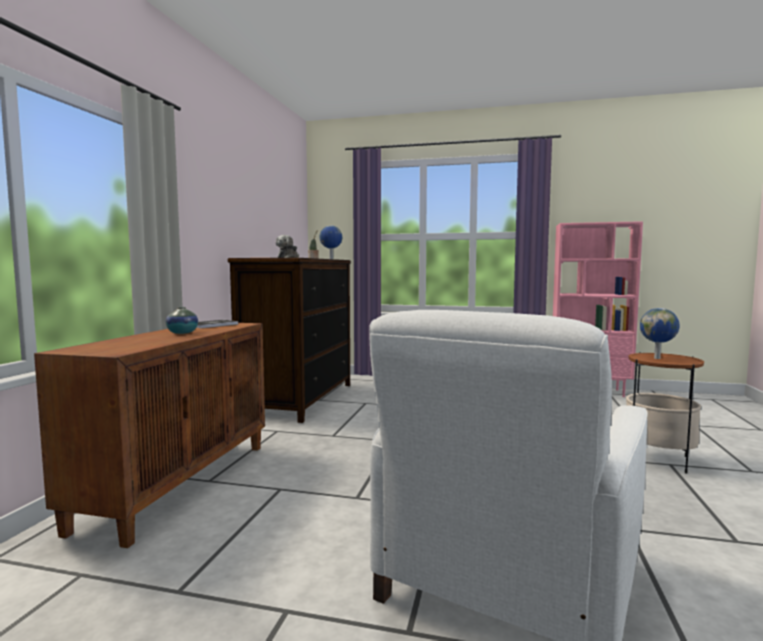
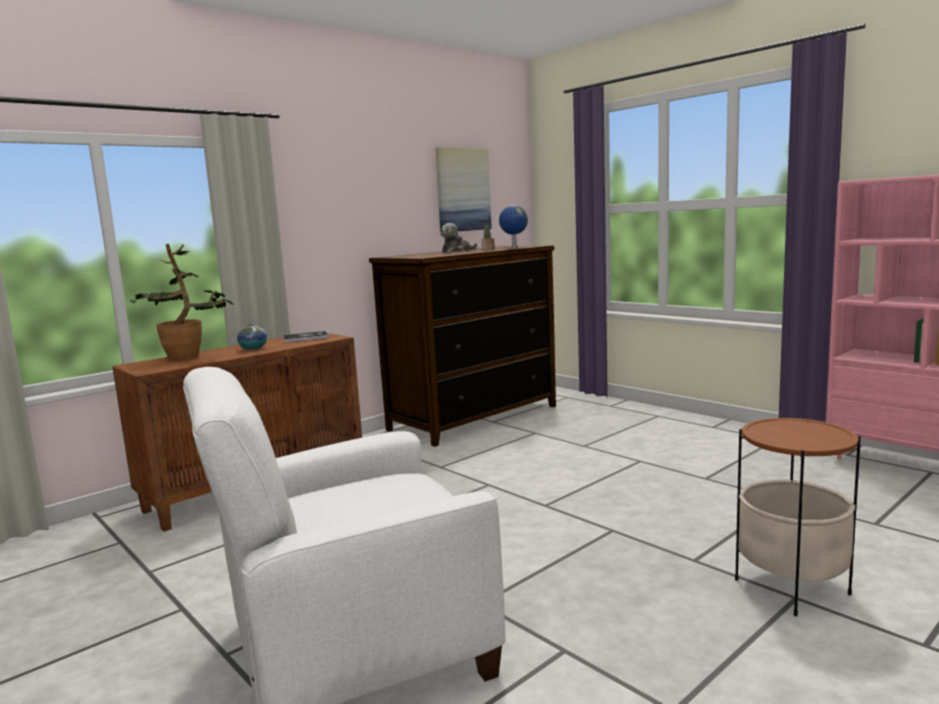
camera: 35 degrees right, 5 degrees up
(128, 341) = (189, 357): none -> potted plant
(276, 211) = (462, 190): none -> picture
(657, 358) = (788, 431): globe -> none

